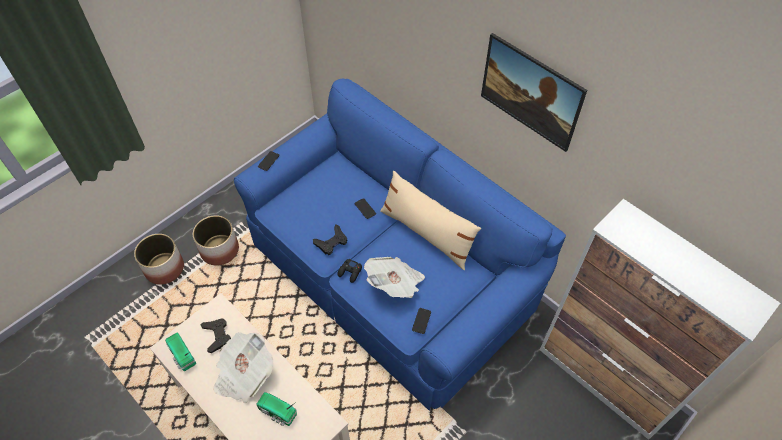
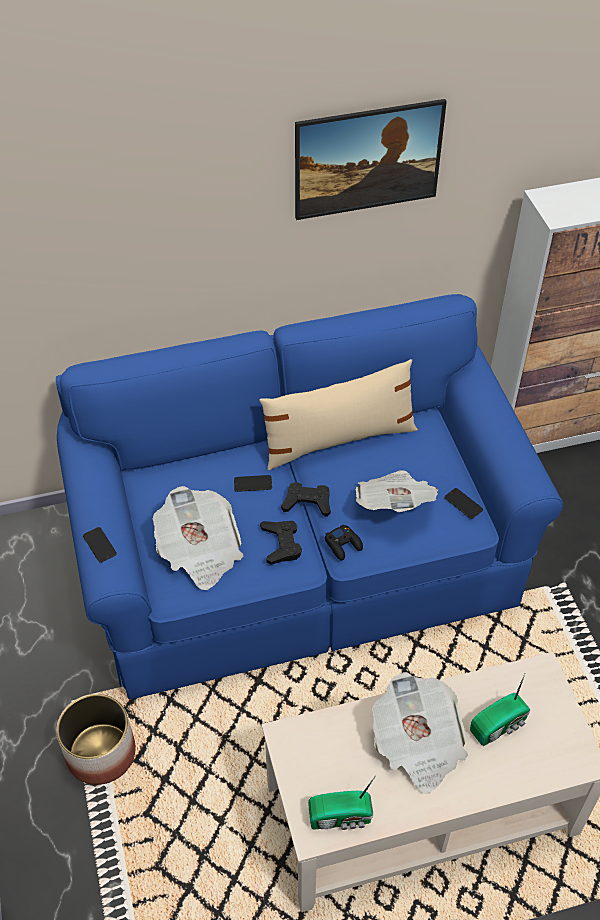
camera: 60 degrees left, 5 degrees down
(165, 268) = (75, 851): planter -> none
(217, 336) = (334, 756): black game controller -> black game controller (307, 502)
(304, 209) = (200, 552): none -> newspaper

